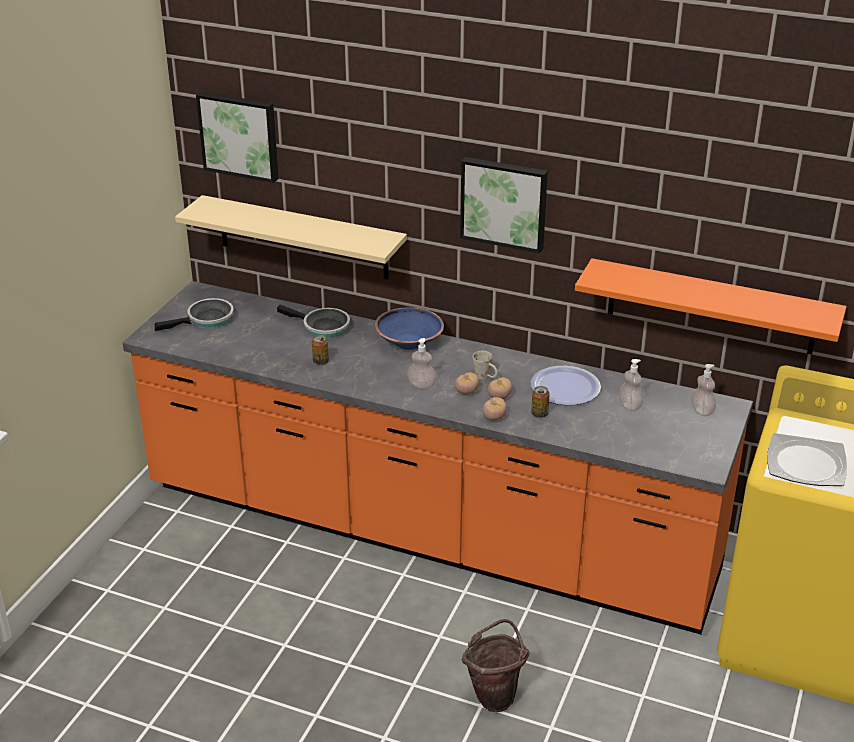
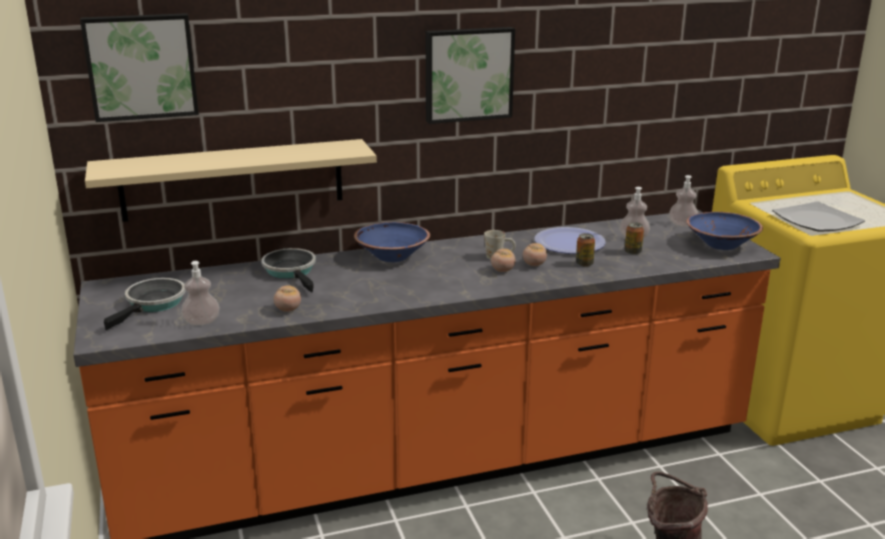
camera: 40 degrees left, 10 degrees down
(320, 361) = (334, 294): can -> can (633, 252)
(322, 327) = (291, 271): frying pan -> frying pan turned 105 degrees counterclockwise
(421, 385) = (457, 279): soap dispenser -> soap dispenser (201, 322)
(494, 417) = (556, 278): tomato -> tomato (288, 310)
(695, 448) = (721, 245): none -> blue bowl
(711, 307) = (659, 130): orange shelf -> none

